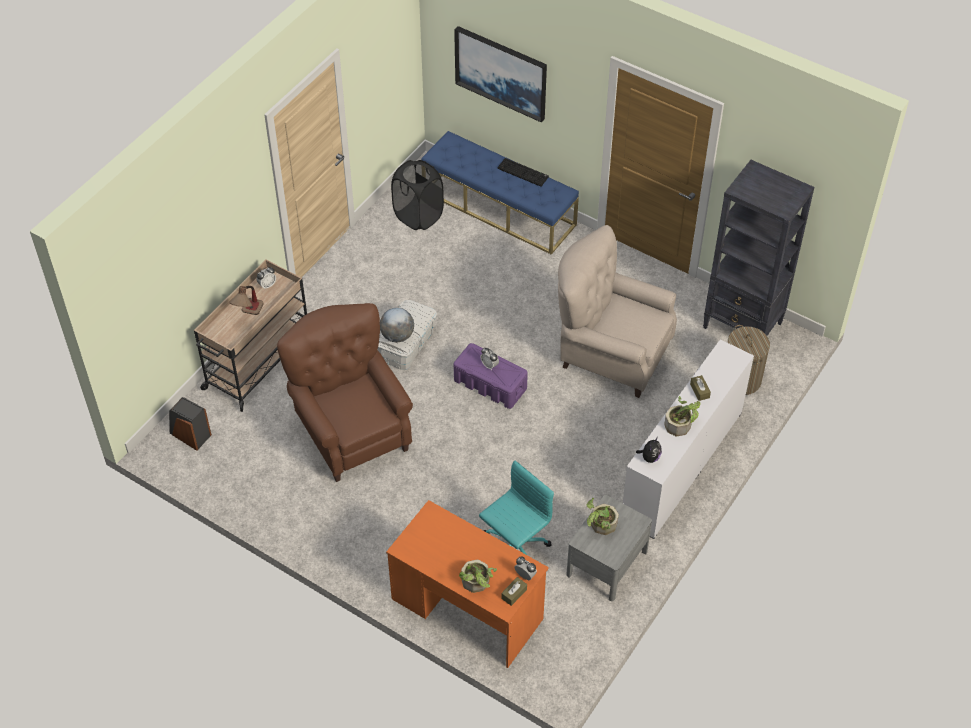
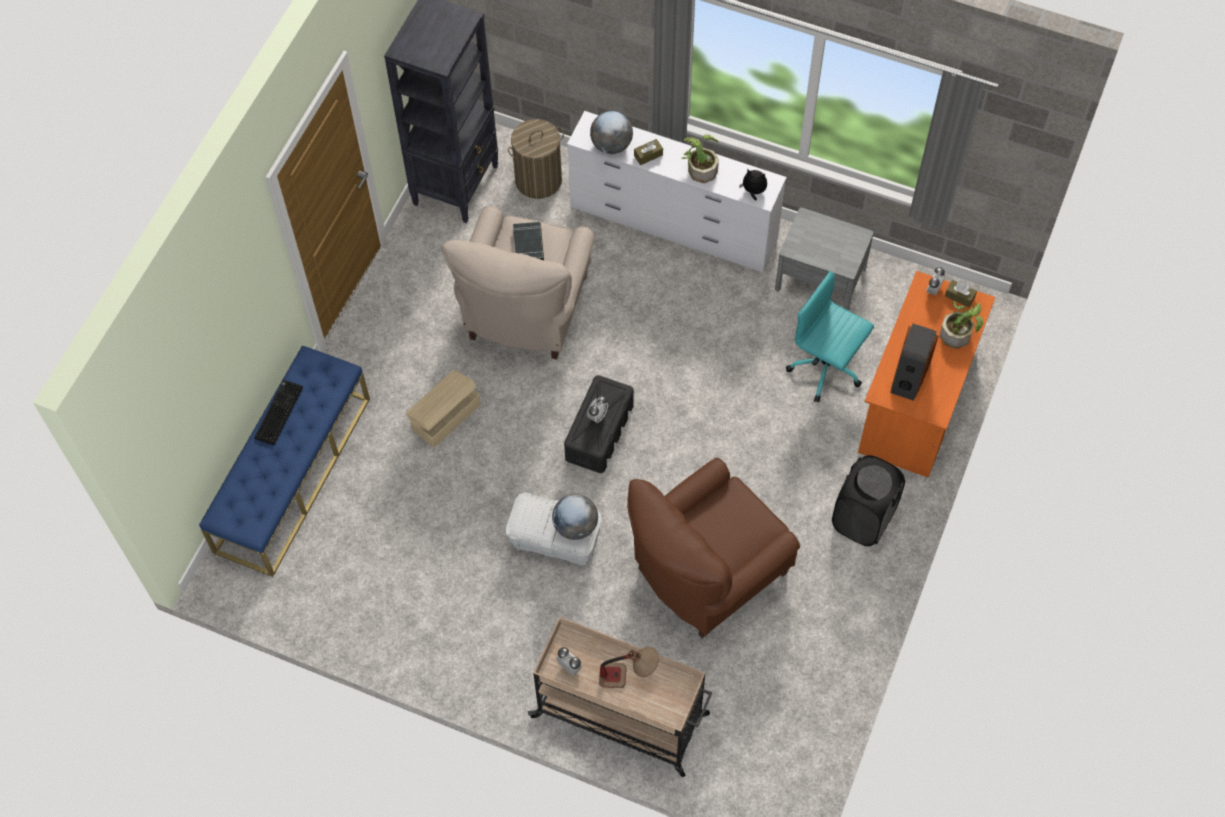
camera: 100 degrees left, 10 degrees up
(190, 435) = (759, 769): speaker -> speaker (909, 376)
(418, 216) = (320, 573): black laundry basket -> black laundry basket (863, 519)
(490, 384) = (599, 431): purple storage box -> black storage box
(501, 72) = (205, 377): picture -> none
(526, 295) = (445, 417): none -> beige storage box
(600, 525) = (822, 252): potted plant -> none
(640, 323) = (528, 245): none -> black book
(713, 368) = (611, 145): none -> globe

